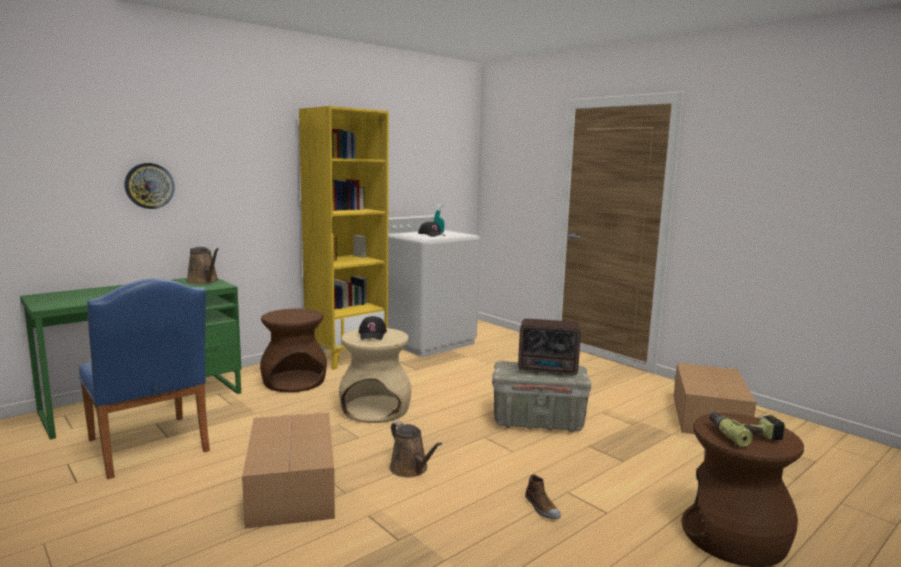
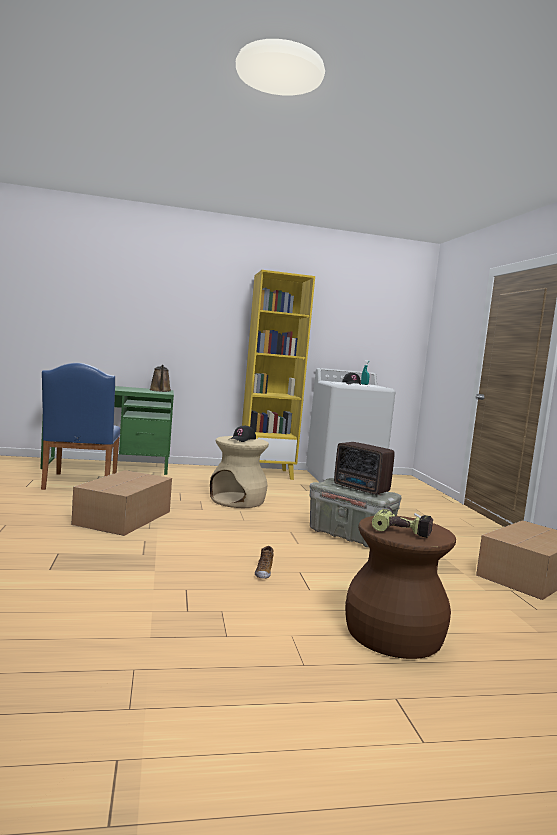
camera: 30 degrees right, 5 degrees down
(149, 186) = (140, 322): wall clock -> none
(294, 381) = (209, 477): brown stool -> none
(411, 469) = (208, 531): brown watering can -> none

